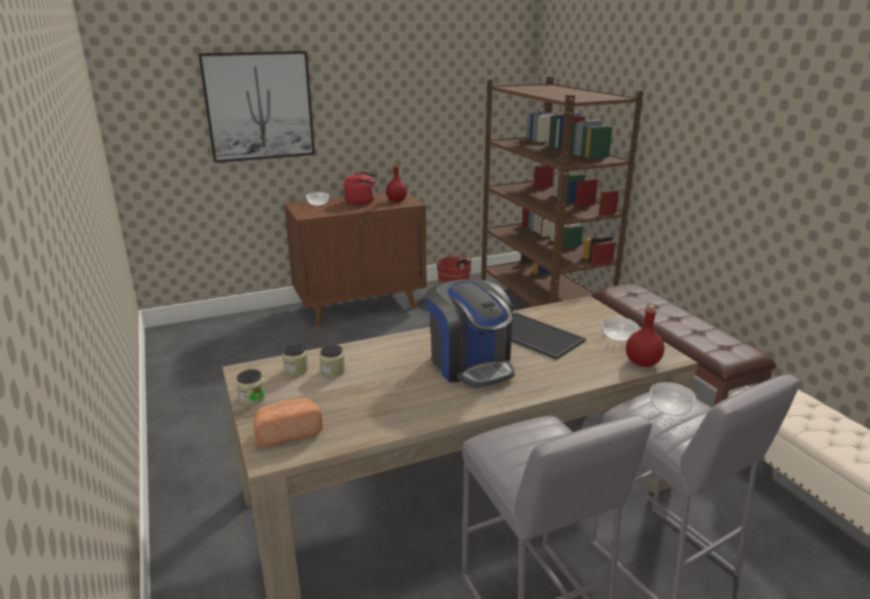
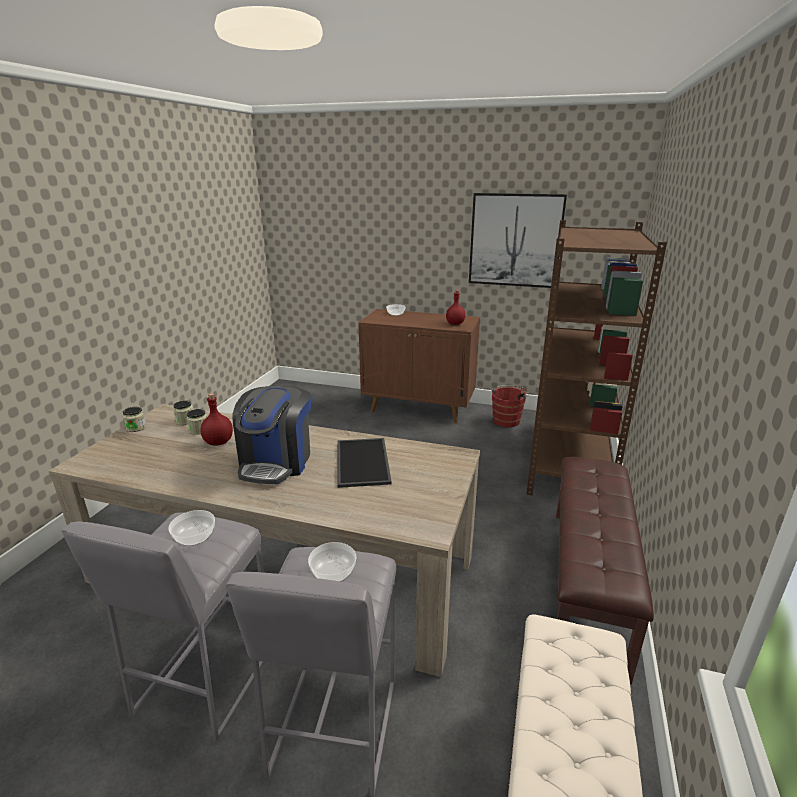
camera: 40 degrees right, 0 degrees up
(259, 106) = (365, 229): picture -> picture (515, 240)
(287, 433) = (108, 455): bread -> none
(362, 202) = (428, 319): red kettle -> none
(617, 336) = (426, 493): bowl -> bowl (195, 536)
(643, 363) = (397, 524): red bottle -> red bottle (219, 442)

